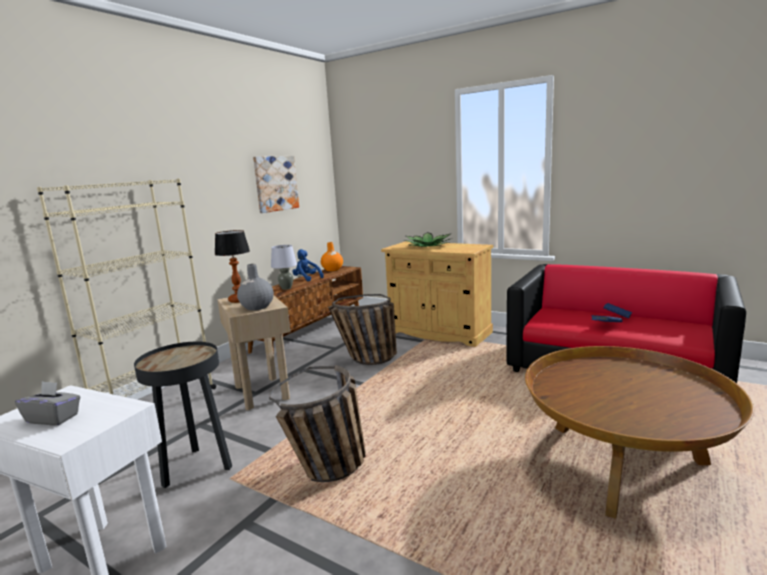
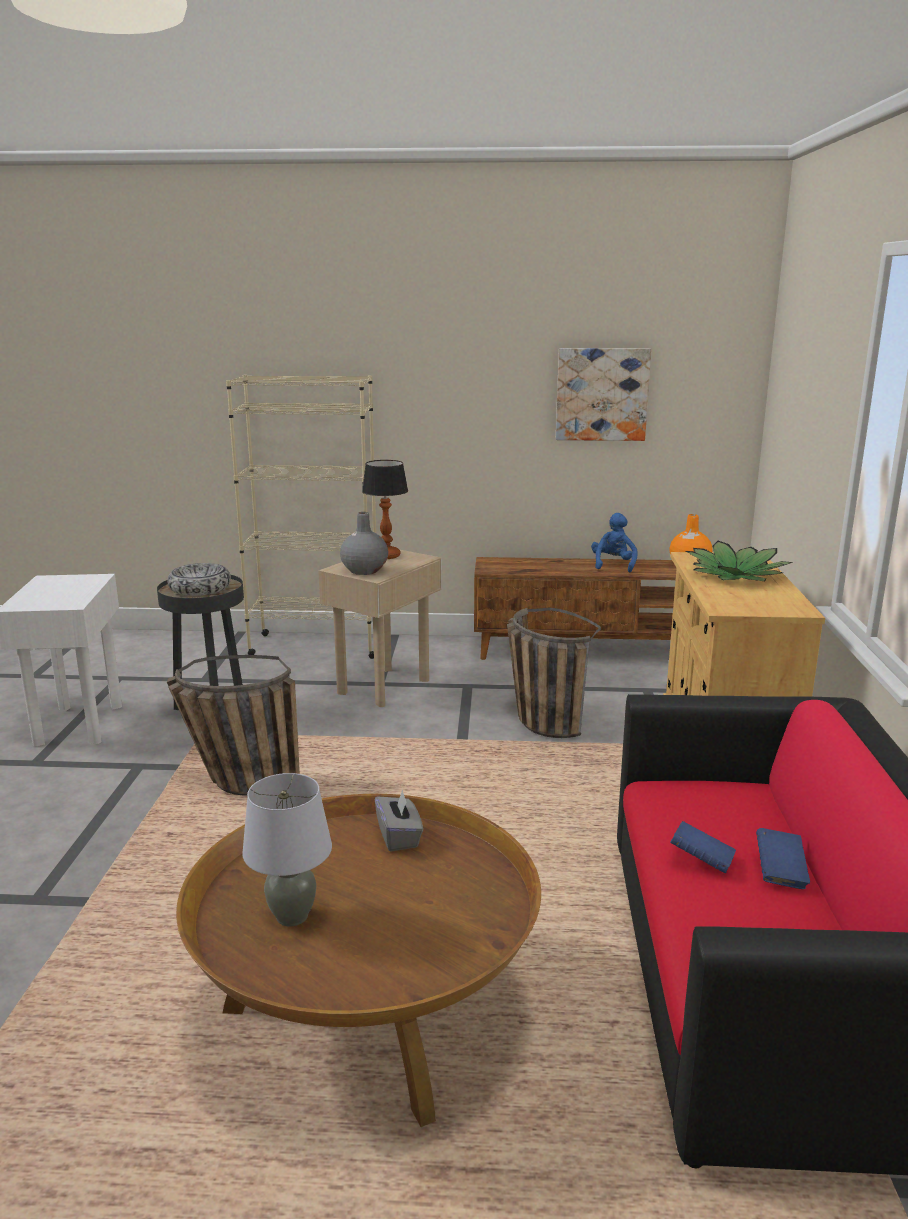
camera: 60 degrees right, 5 degrees up
(53, 418) = (51, 590): grey tissue box -> grey tissue box (399, 837)
(177, 359) = (200, 589): none -> bowl
(286, 288) = (550, 567): grey table lamp -> grey table lamp (292, 916)

